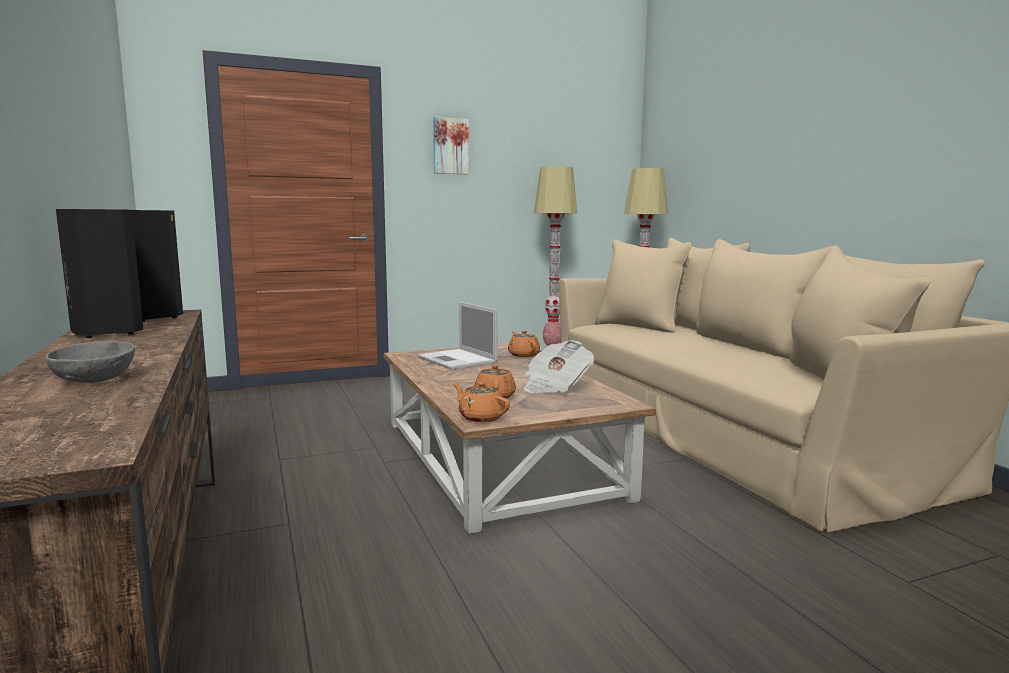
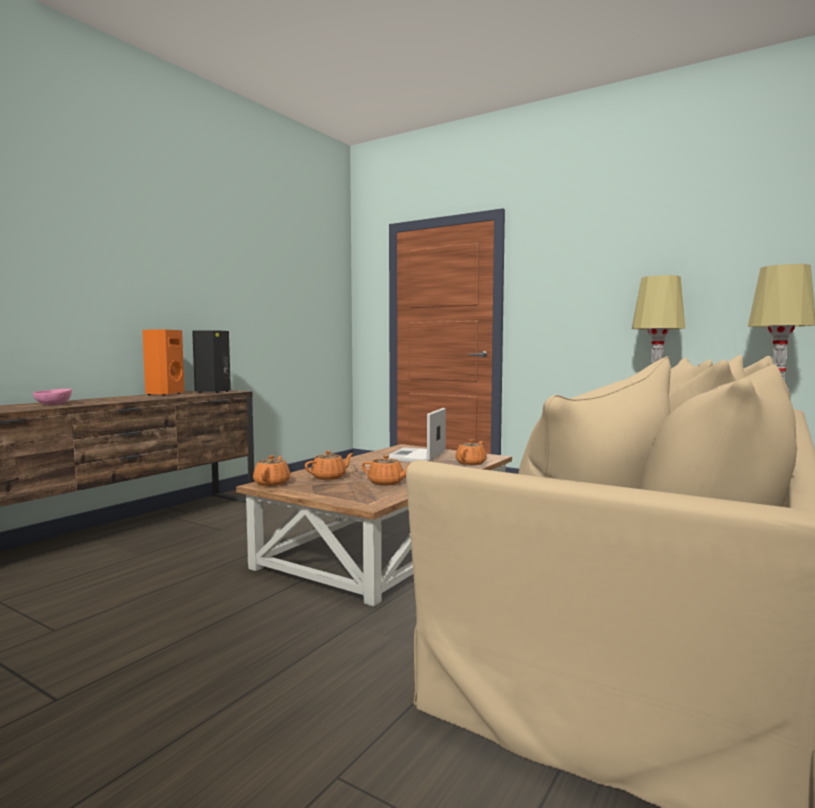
camera: 55 degrees right, 5 degrees down
(95, 380) = (53, 404): grey bowl -> pink bowl
(106, 332) = (163, 394): black speaker -> orange speaker
(450, 146) = (563, 268): picture -> none
(555, 386) = (387, 483): newspaper -> orange teapot

